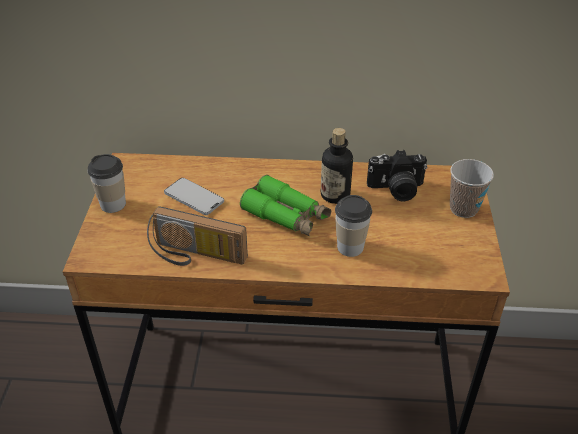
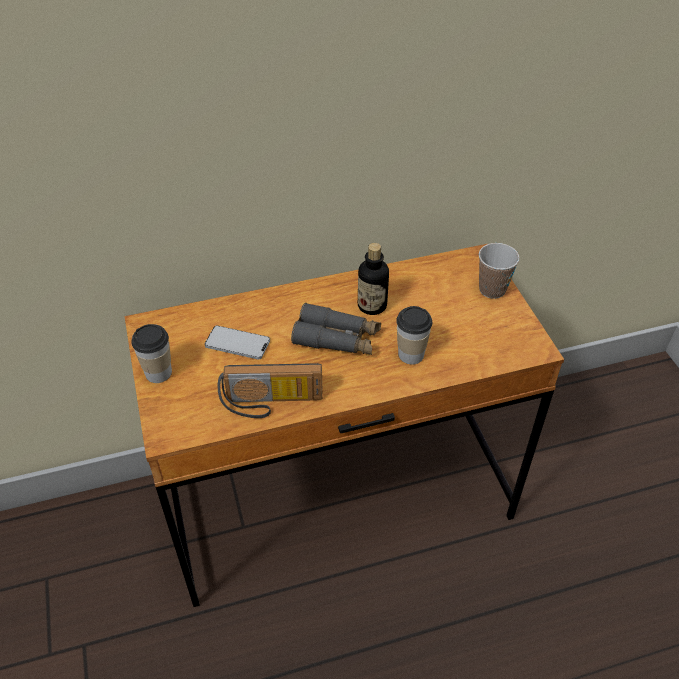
camera: 20 degrees left, 5 degrees up
(286, 215) = (337, 339): green binoculars -> grey binoculars
(396, 190) = (425, 286): camera -> none

